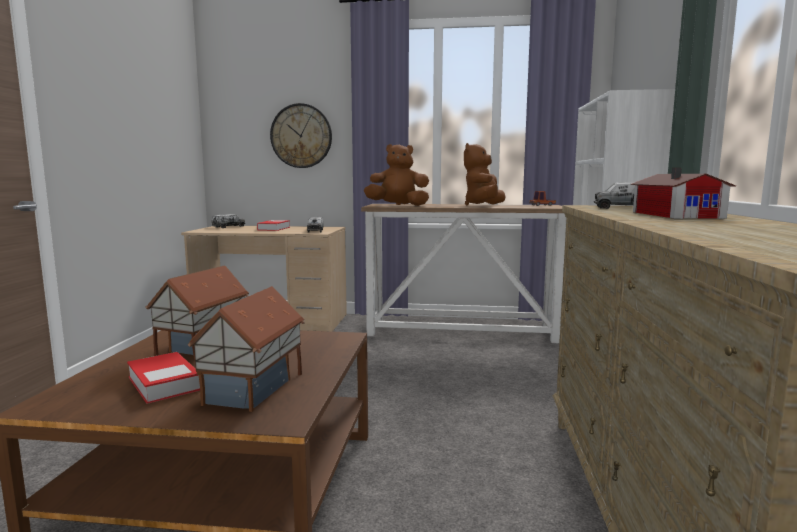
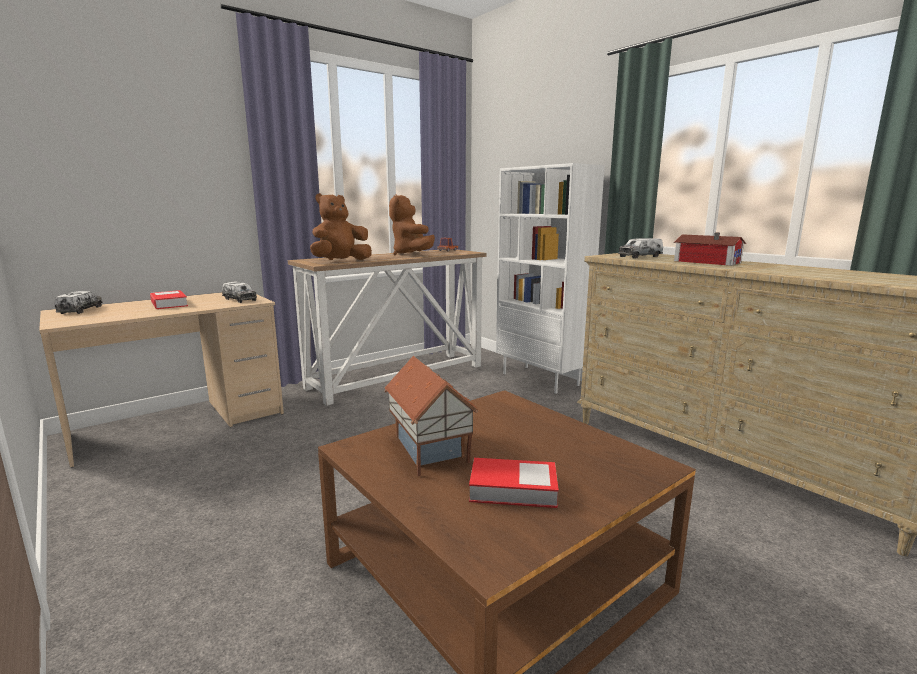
camera: 45 degrees left, 5 degrees up
(255, 388) = (580, 458): toy house -> none
(301, 136) = (172, 177): wall clock -> none

